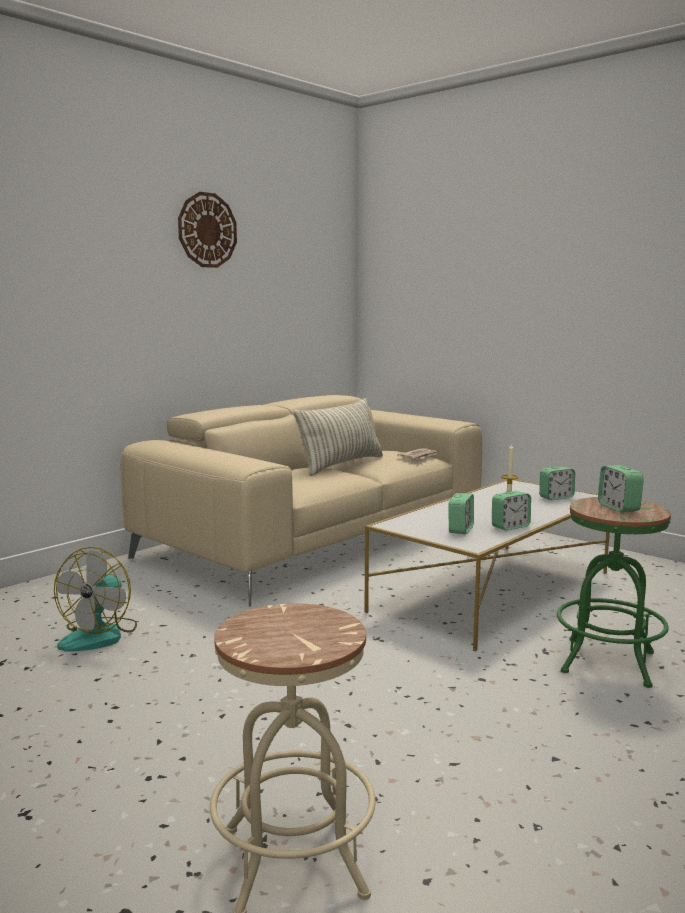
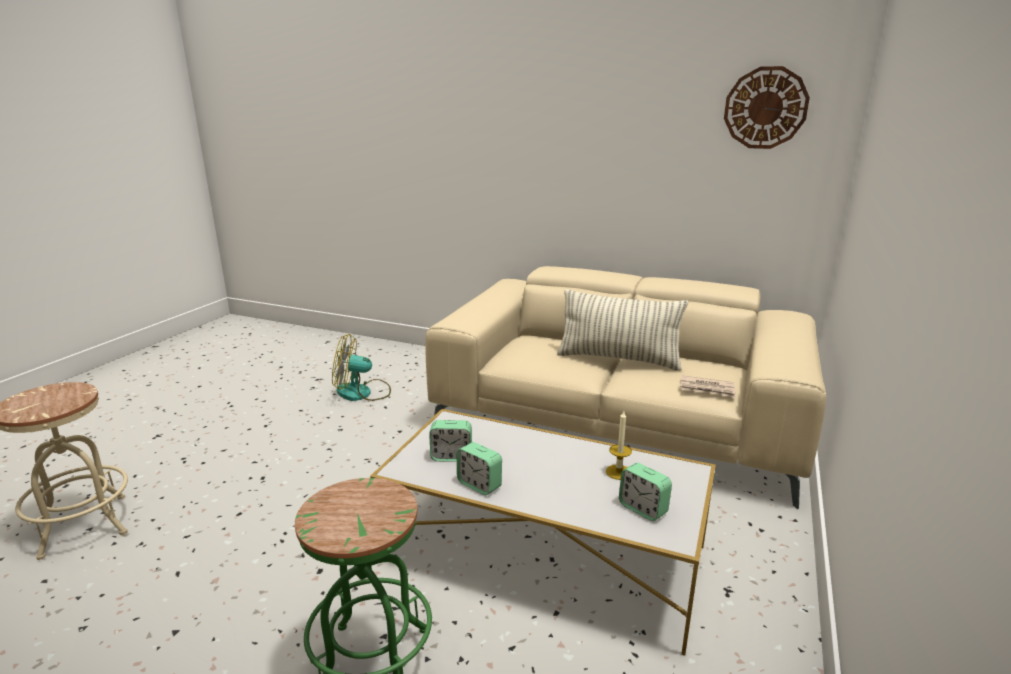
camera: 70 degrees right, 10 degrees up
(207, 230) = (611, 96): wall clock -> wall clock (765, 108)
(618, 507) = (358, 510): alarm clock -> none

